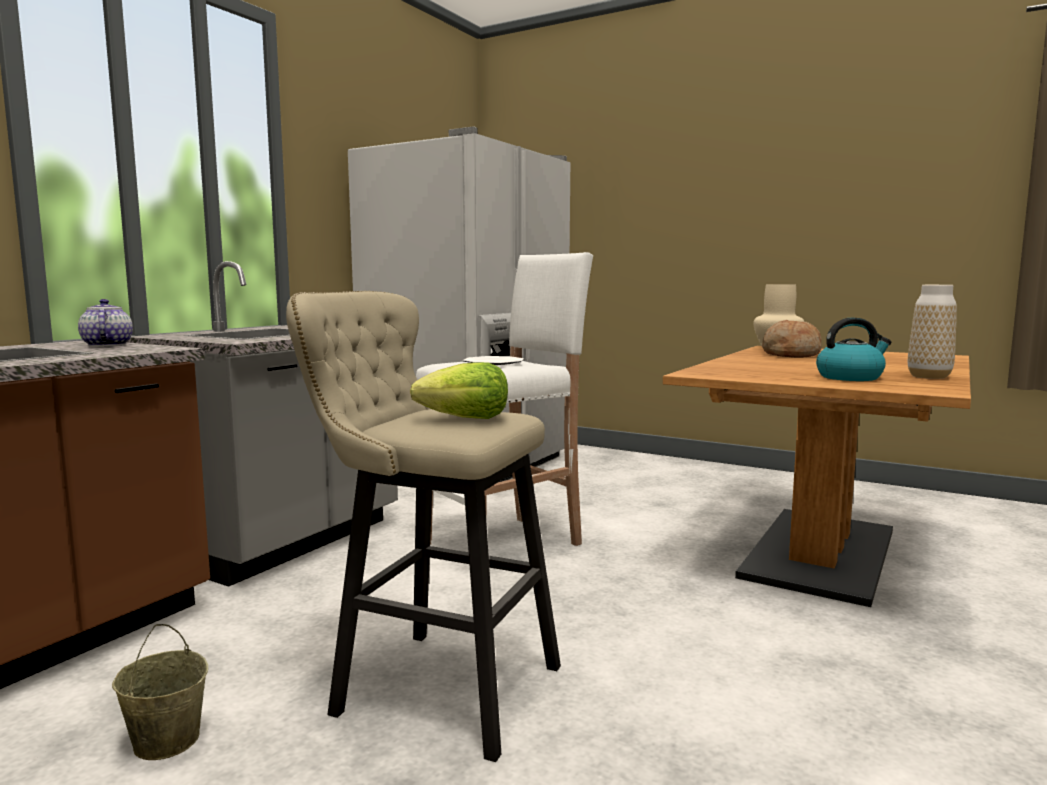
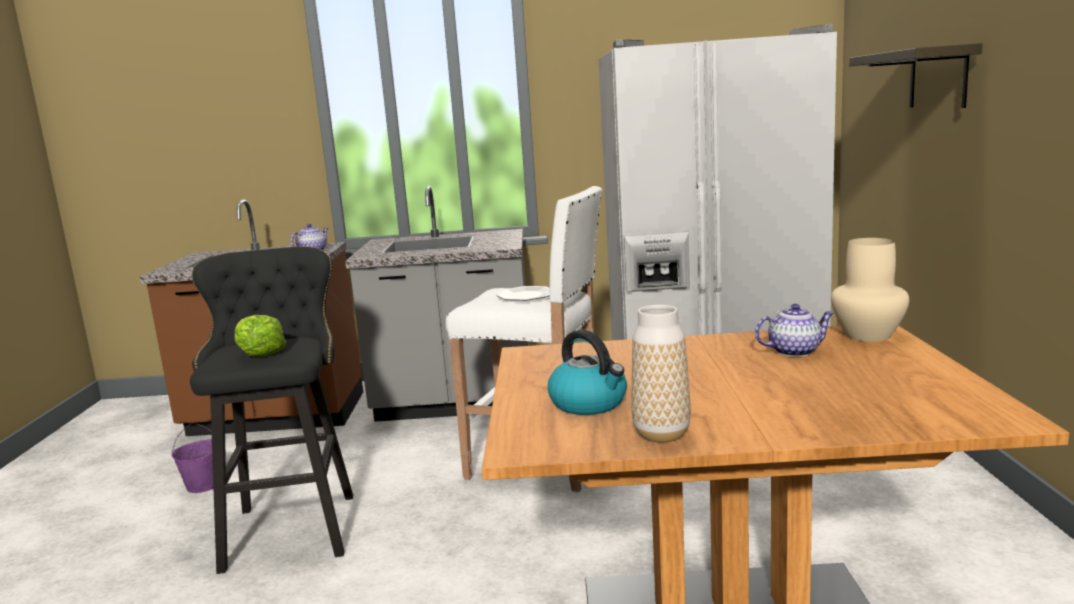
camera: 60 degrees right, 5 degrees up
(165, 740) = (204, 485): beige bucket -> purple bucket
(427, 683) = (293, 522): beige stool -> black stool
(627, 206) = (938, 78): none -> shelf
(790, 355) = (795, 351): bread -> teapot

